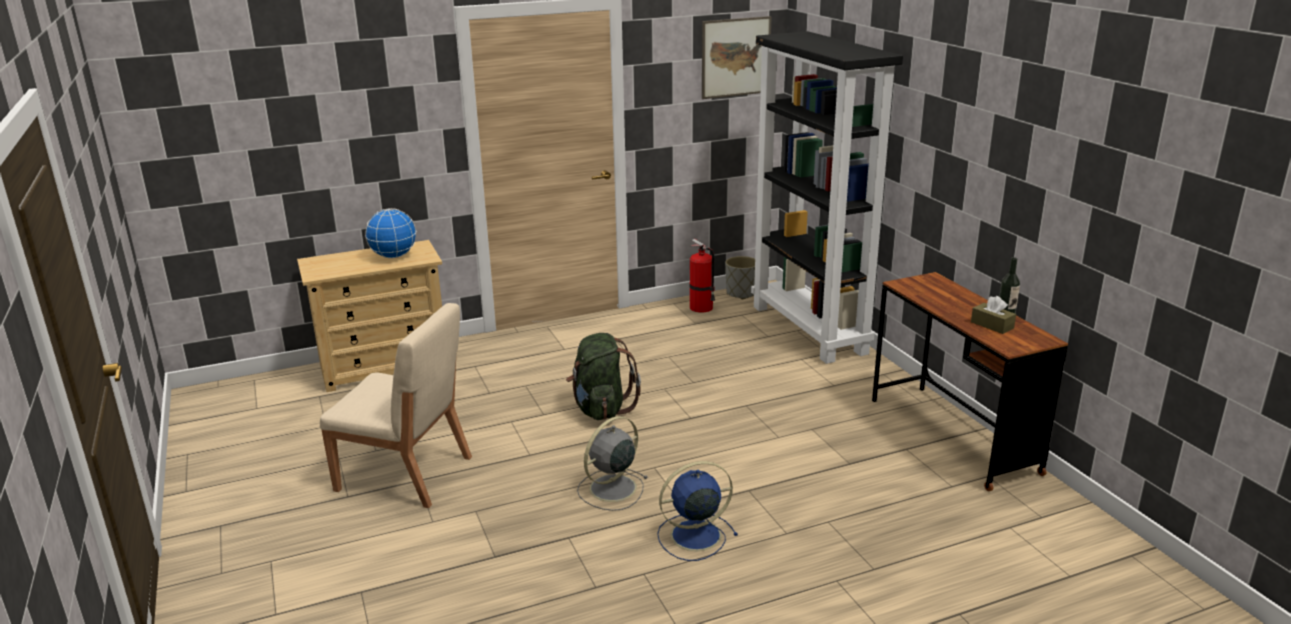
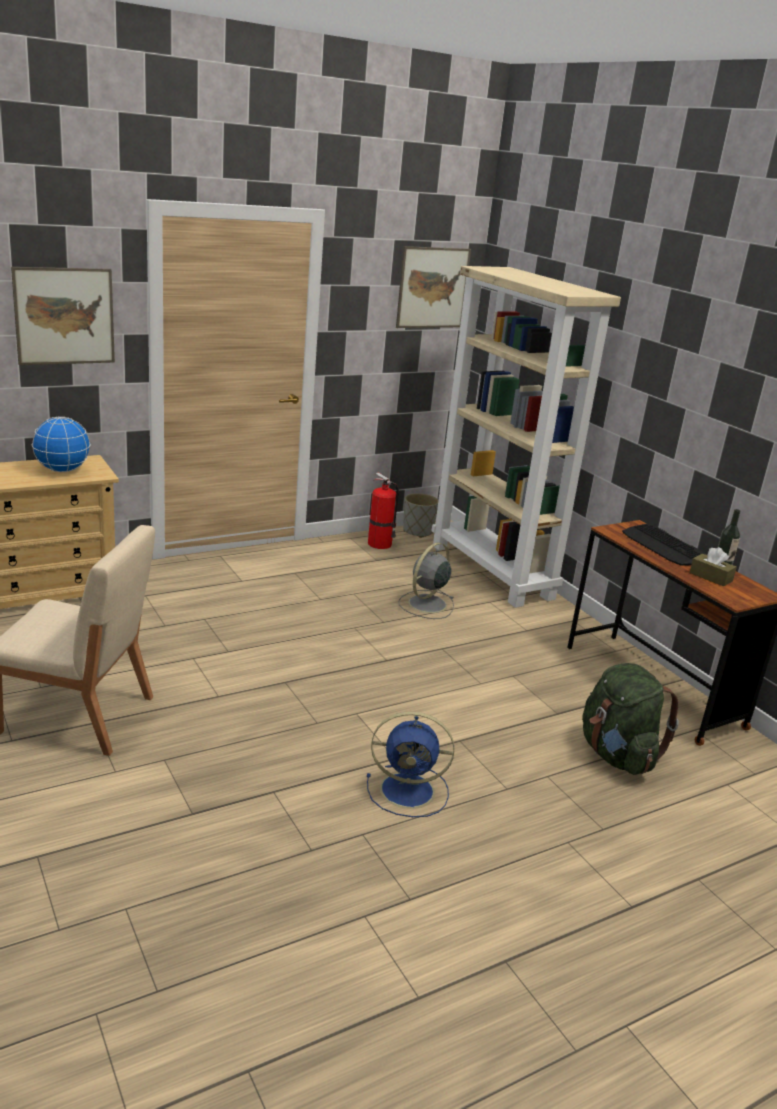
camera: 10 degrees left, 0 degrees up
(388, 118) = (64, 316): none -> picture
(601, 409) = (290, 647): green backpack -> green backpack (617, 755)
(611, 489) = (313, 737): grey fan -> grey fan (426, 604)
(693, 536) = (410, 791): blue fan -> blue fan turned 150 degrees counterclockwise
(810, 329) = (493, 572): black bookcase -> beige bookcase
(952, 297) = (664, 546): none -> keyboard

